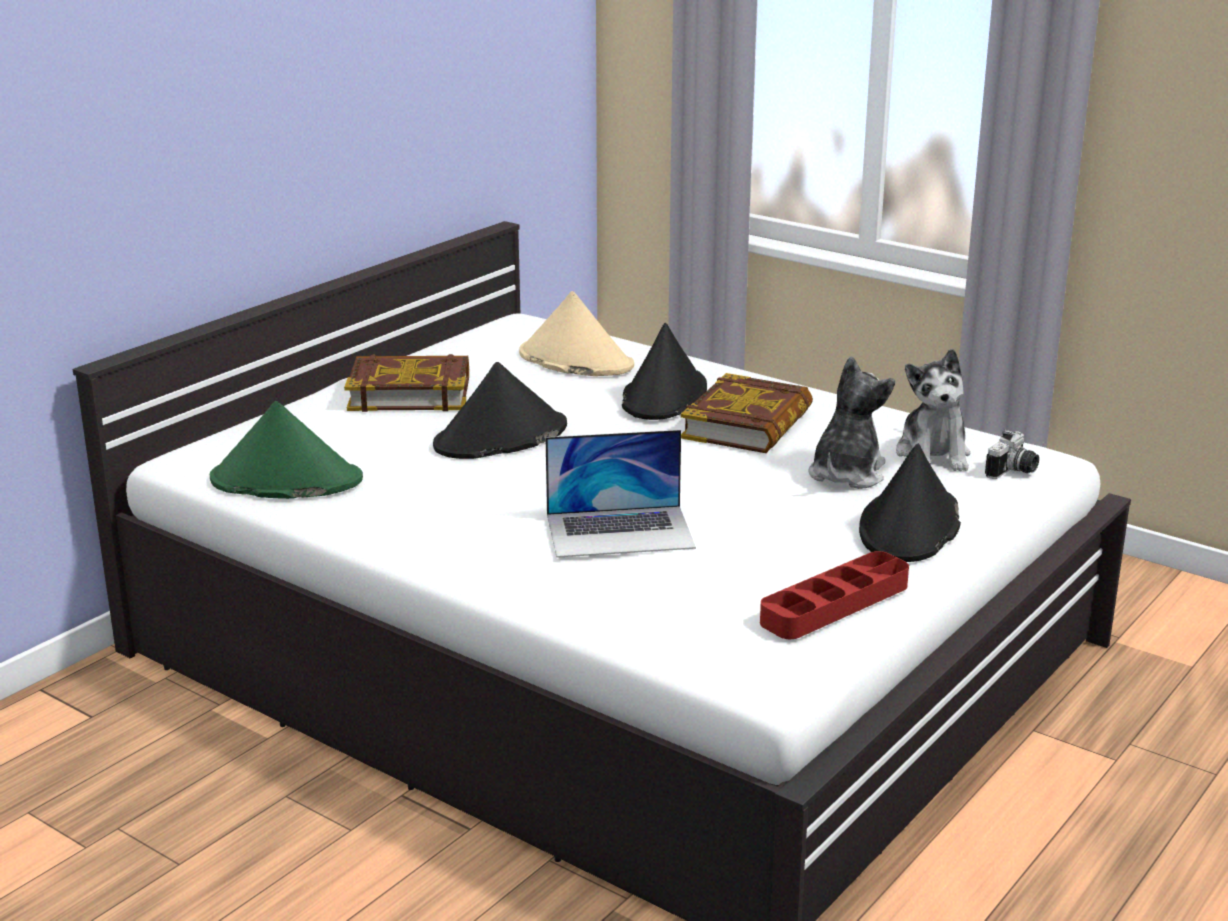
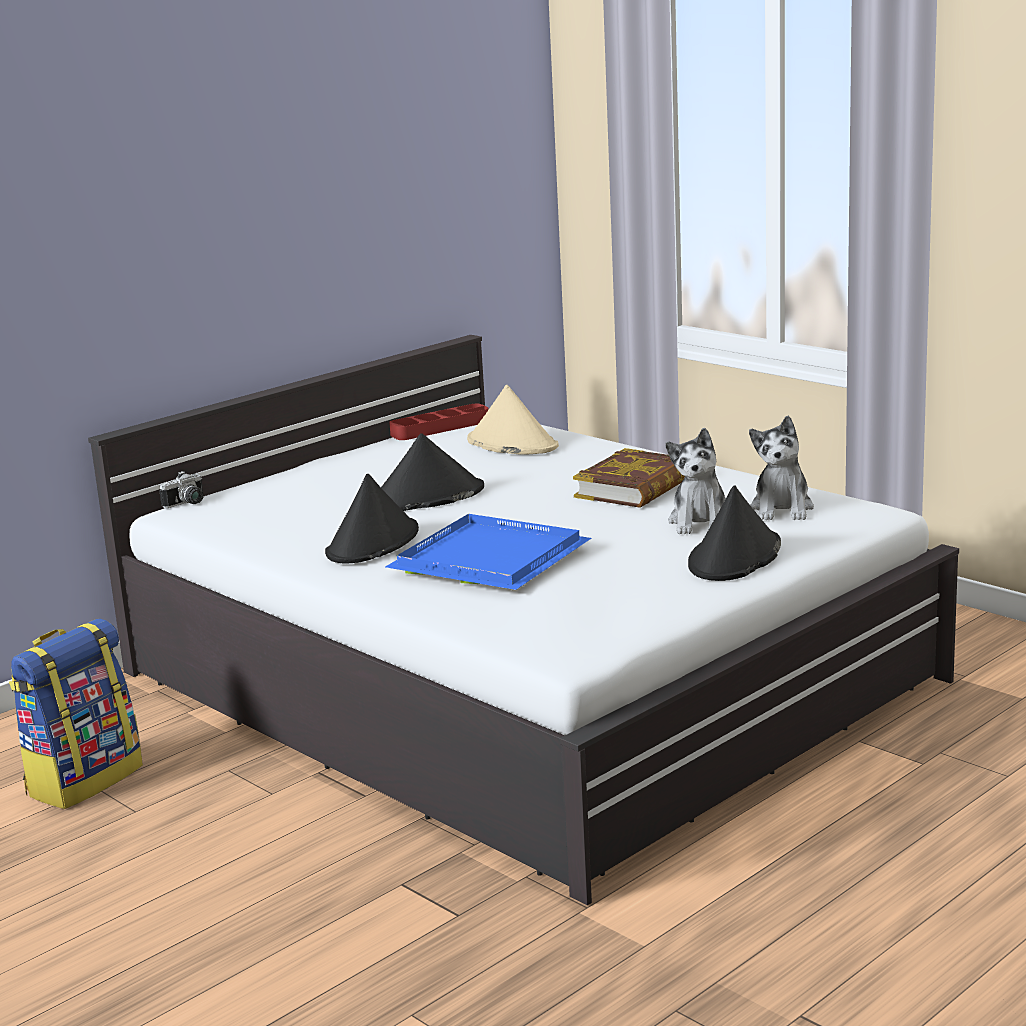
camera: 10 degrees right, 5 degrees down
(99, 817) = (84, 780): none -> backpack
(285, 480) = (246, 525): green hat -> none
(409, 393) = (366, 467): book -> none
(620, 531) = (494, 558): laptop -> blue tray
(664, 396) = (574, 468): black hat -> black hat (373, 543)
(835, 604) = (644, 607): red tray -> red tray (440, 428)
(846, 474) = (700, 522): plush toy -> plush toy turned 150 degrees clockwise
(1014, 472) = (845, 520): camera -> camera (187, 503)

